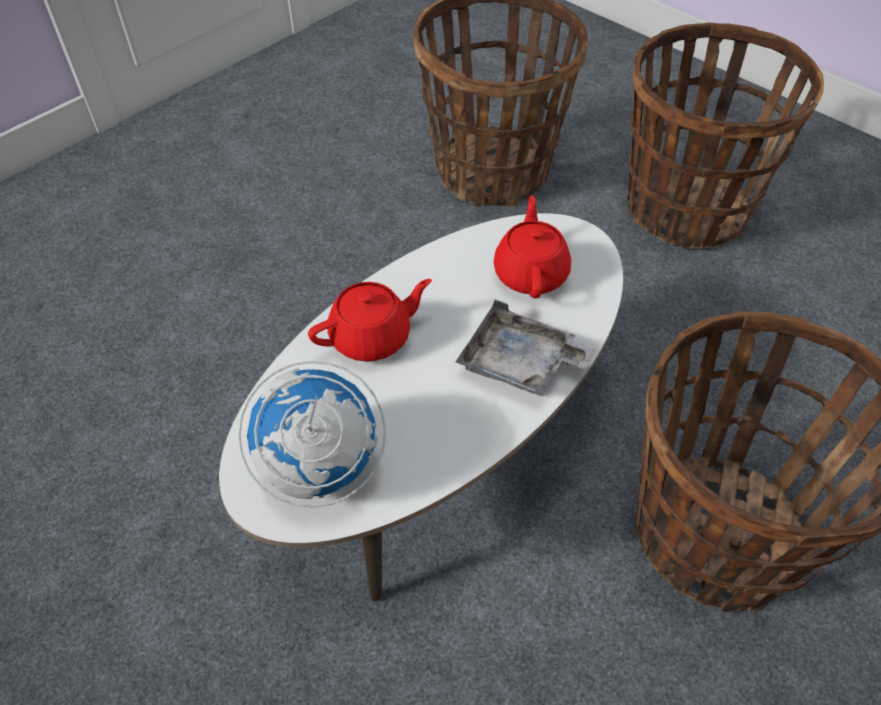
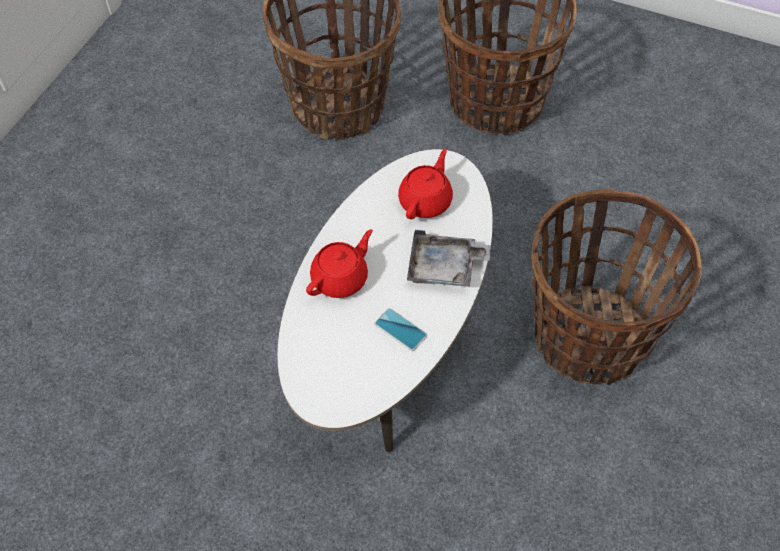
camera: 20 degrees left, 5 degrees up
(319, 468) = (348, 375): globe -> none
(421, 428) = (400, 330): none -> phone
(531, 273) = (426, 201): red teapot -> red teapot turned 45 degrees clockwise

